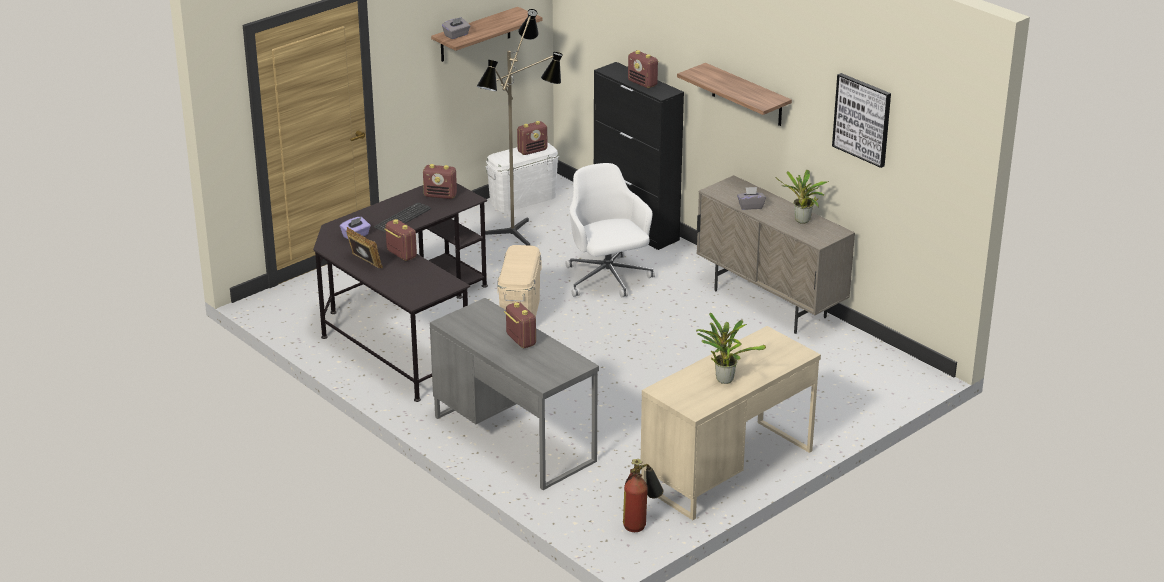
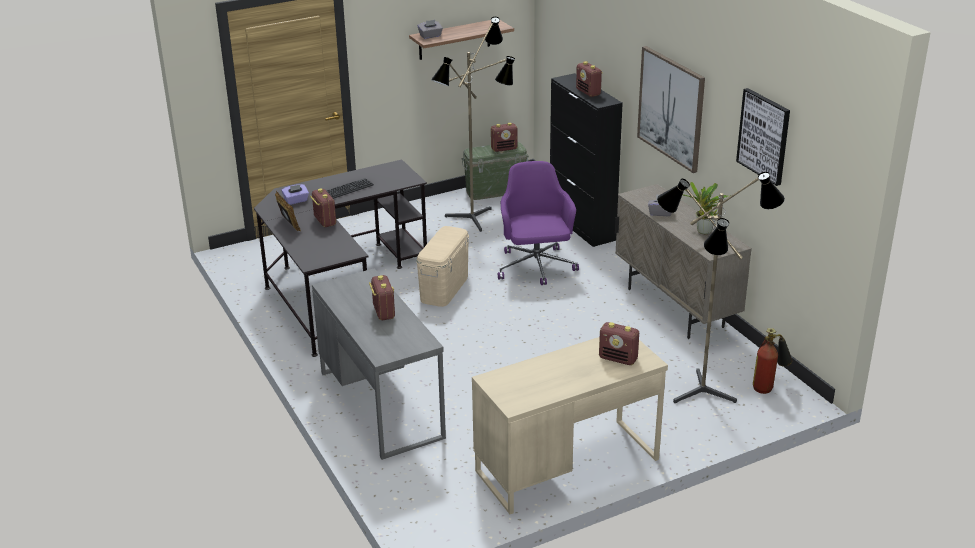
camera: 15 degrees right, 0 degrees up
(440, 195) = (388, 175): radio -> radio (618, 359)
(523, 199) = (495, 191): white storage box -> green storage box
(607, 279) = (536, 267): white office chair -> purple office chair
(641, 522) = (458, 508): fire extinguisher -> fire extinguisher (769, 386)
(723, 378) = (558, 376): potted plant -> none
(747, 95) = (671, 108): shelf -> picture
(828, 387) = (700, 396): none -> floor lamp

